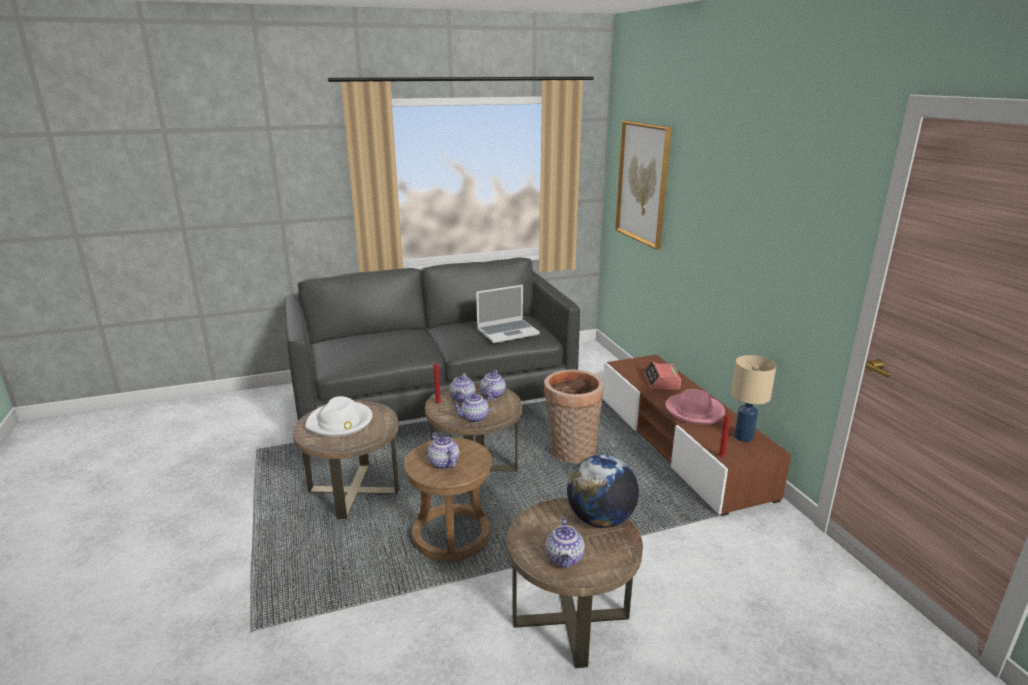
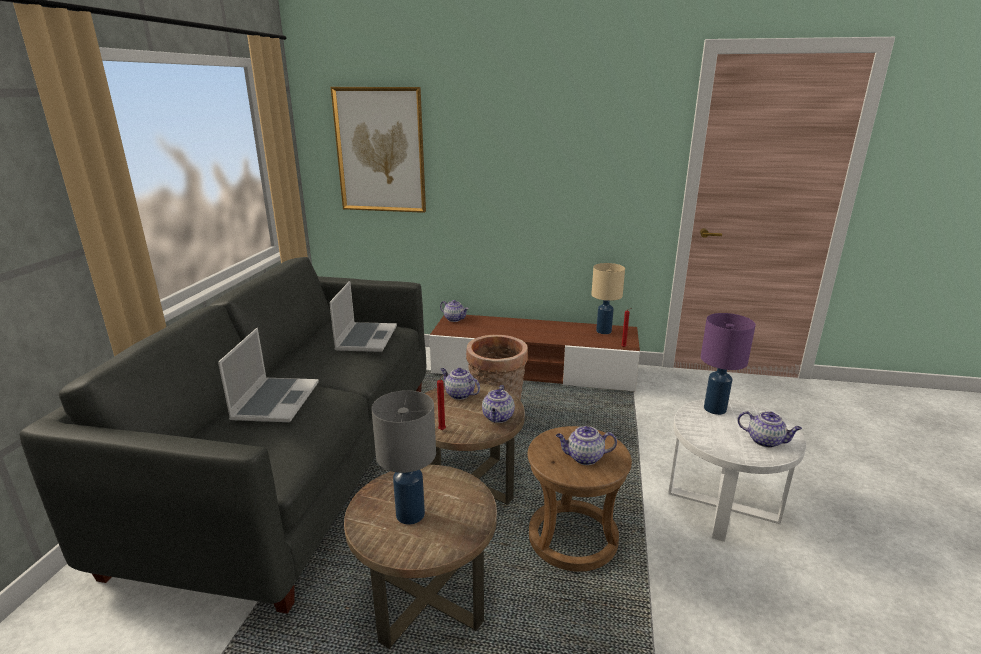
camera: 60 degrees left, 0 degrees up
(340, 422) = (411, 514): white hat -> grey table lamp
(395, 338) = (275, 401): none -> laptop
(463, 398) = (448, 412): teapot -> teapot (454, 319)
(570, 618) = (722, 505): brown side table -> white side table
(600, 519) = (715, 409): globe -> purple table lamp
(661, 382) = (494, 327): alarm clock -> none
(694, 411) = (552, 332): pink hat -> none

